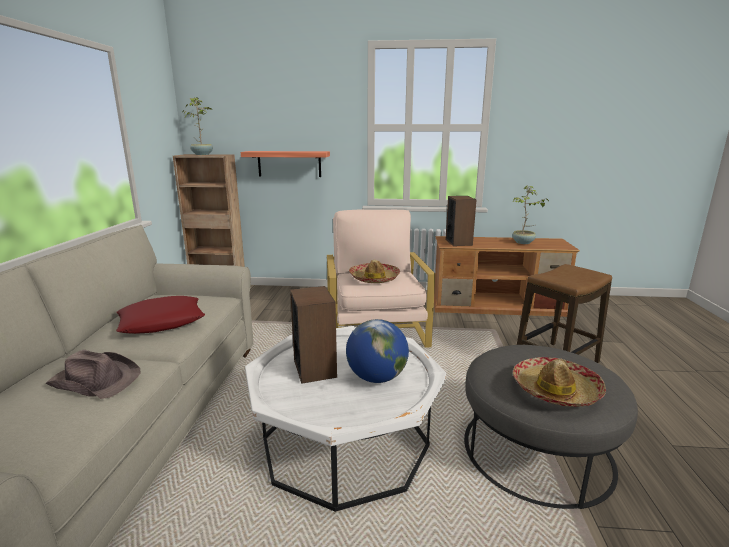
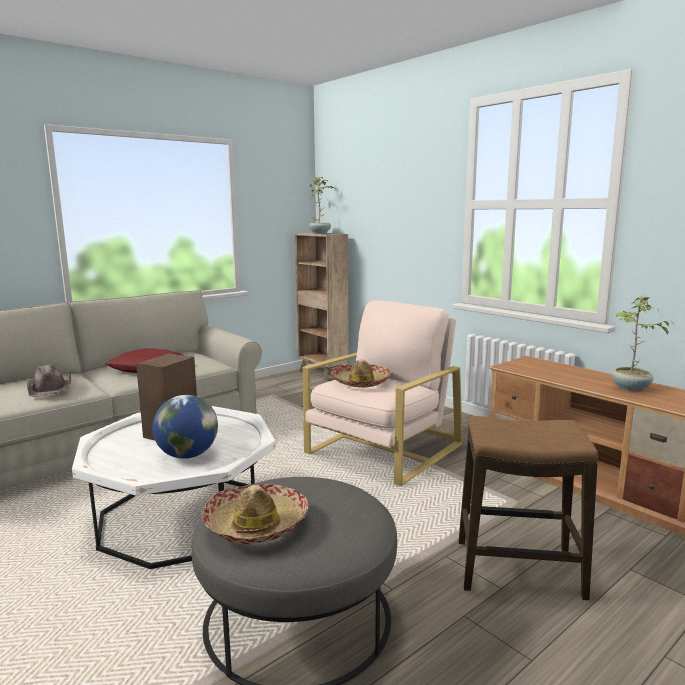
camera: 45 degrees right, 5 degrees down
(289, 164) = (391, 246): shelf -> none
(458, 242) = (531, 367): speaker -> none

